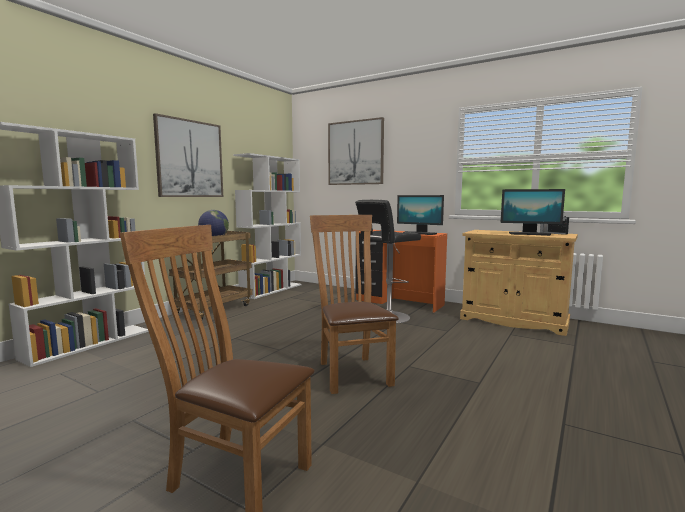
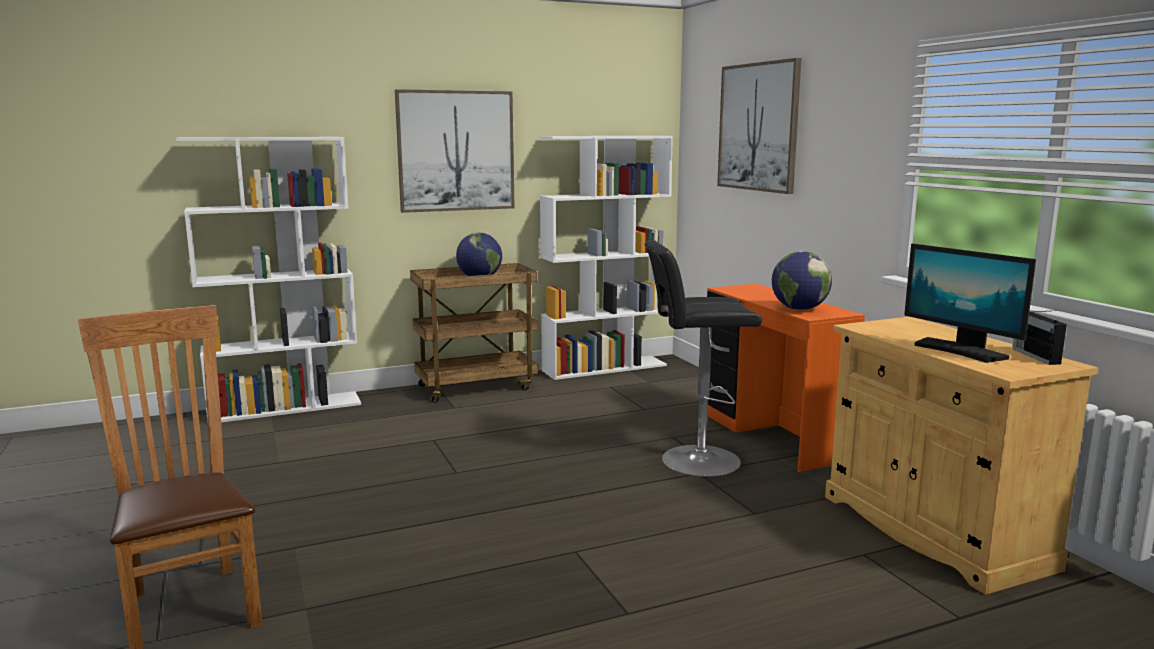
camera: 35 degrees right, 5 degrees up
(351, 371) = (486, 533): brown chair -> none
(419, 233) = (799, 309): monitor -> globe

